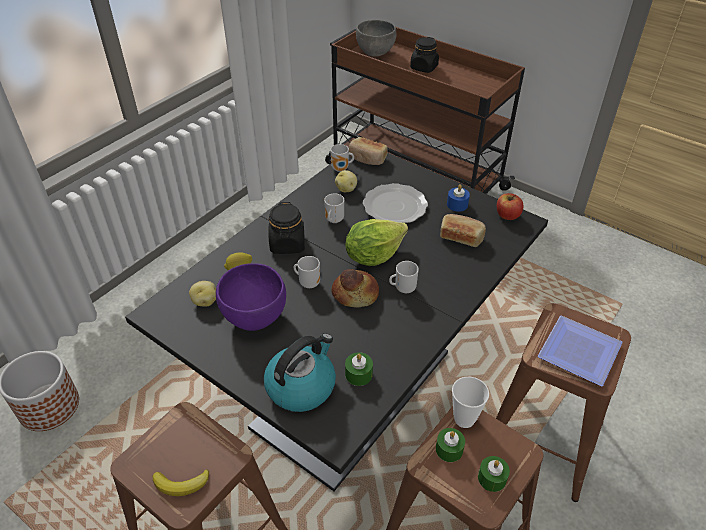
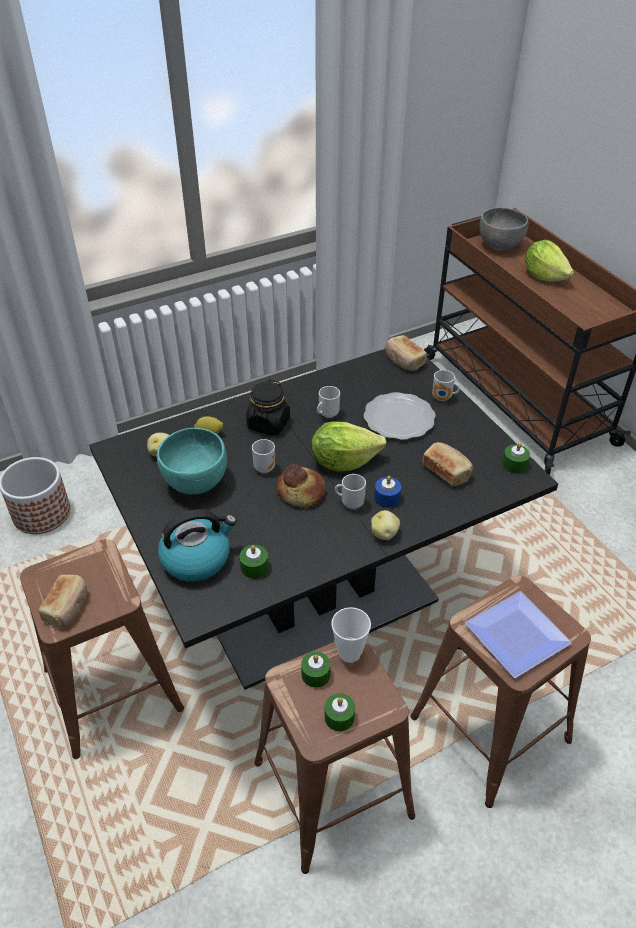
camera: 25 degrees right, 0 degrees up
(181, 484) = (67, 607): banana -> bread
(255, 317) = (195, 483): purple bowl -> turquoise bowl
(341, 169) = (369, 365): mug -> mug (443, 398)
(346, 189) = (361, 386): potato -> potato (384, 533)
(424, 67) = (544, 276): black jar -> lettuce
(457, 204) = (466, 436): blue candle -> blue candle (387, 498)
(507, 215) = (514, 464): apple -> green candle

